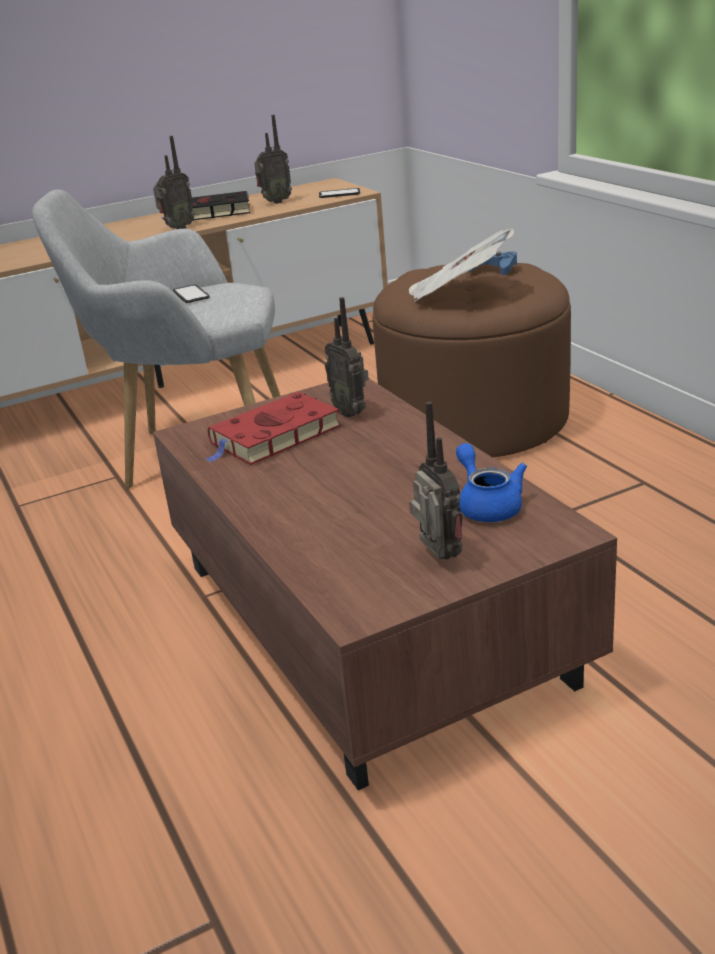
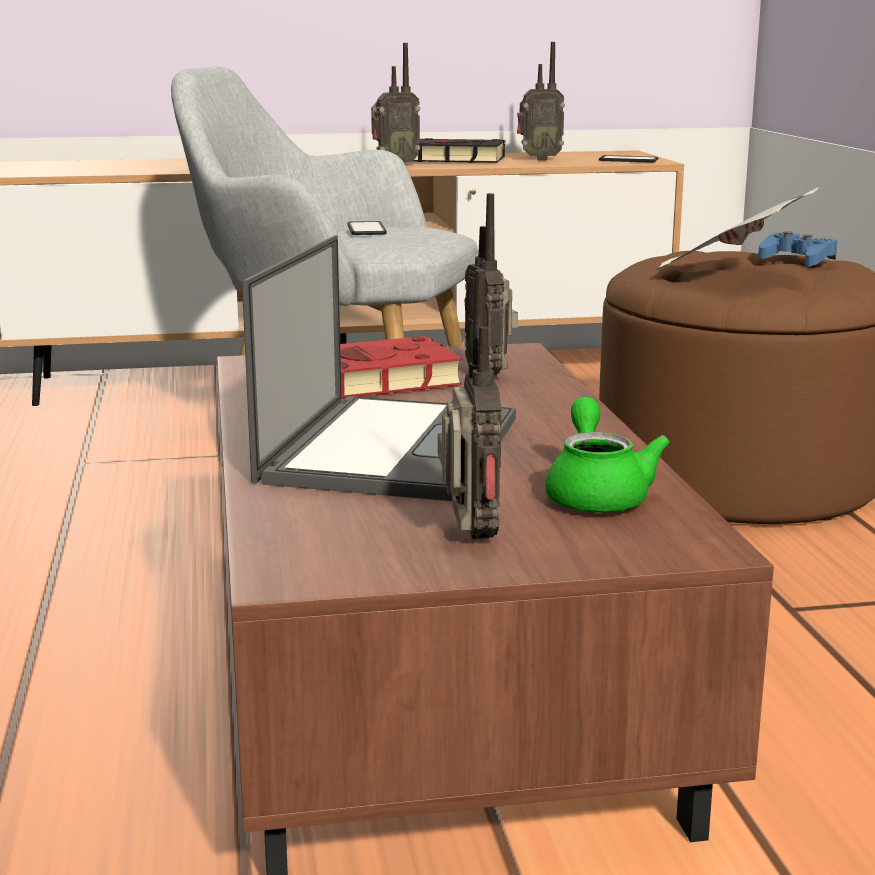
camera: 15 degrees right, 10 degrees down
(337, 494) = (391, 448): none -> laptop
(487, 505) = (596, 494): blue teapot -> green teapot

